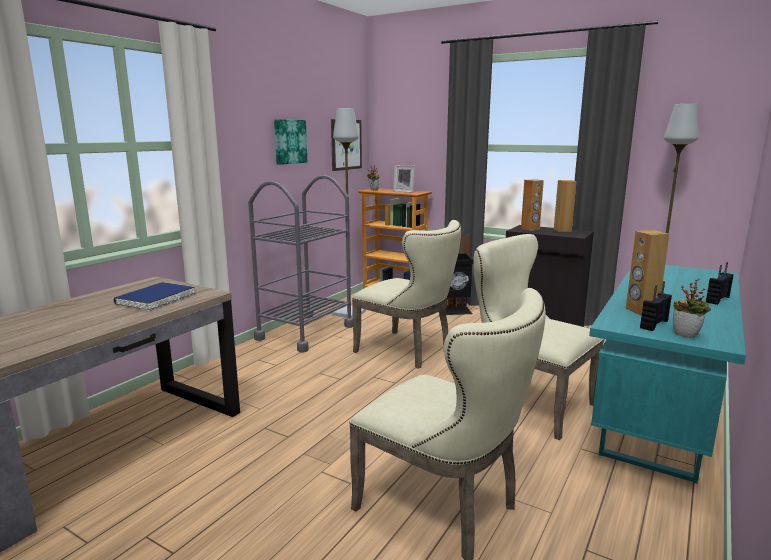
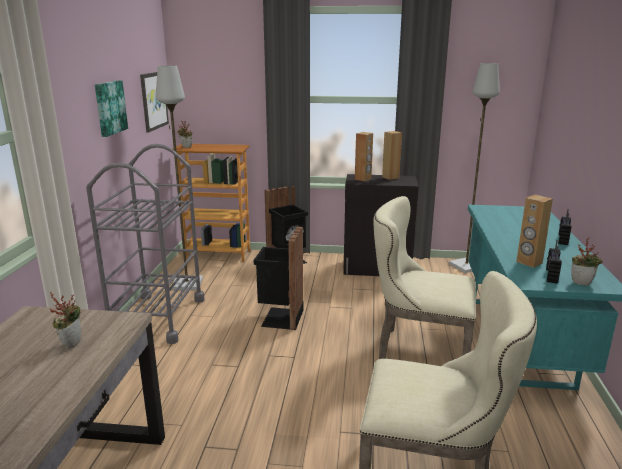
camera: 25 degrees left, 5 degrees up
(156, 299) = (71, 343): blue book -> potted plant
(404, 191) = (222, 147): picture frame -> none
(408, 351) = (280, 318): beige chair -> black trash can

